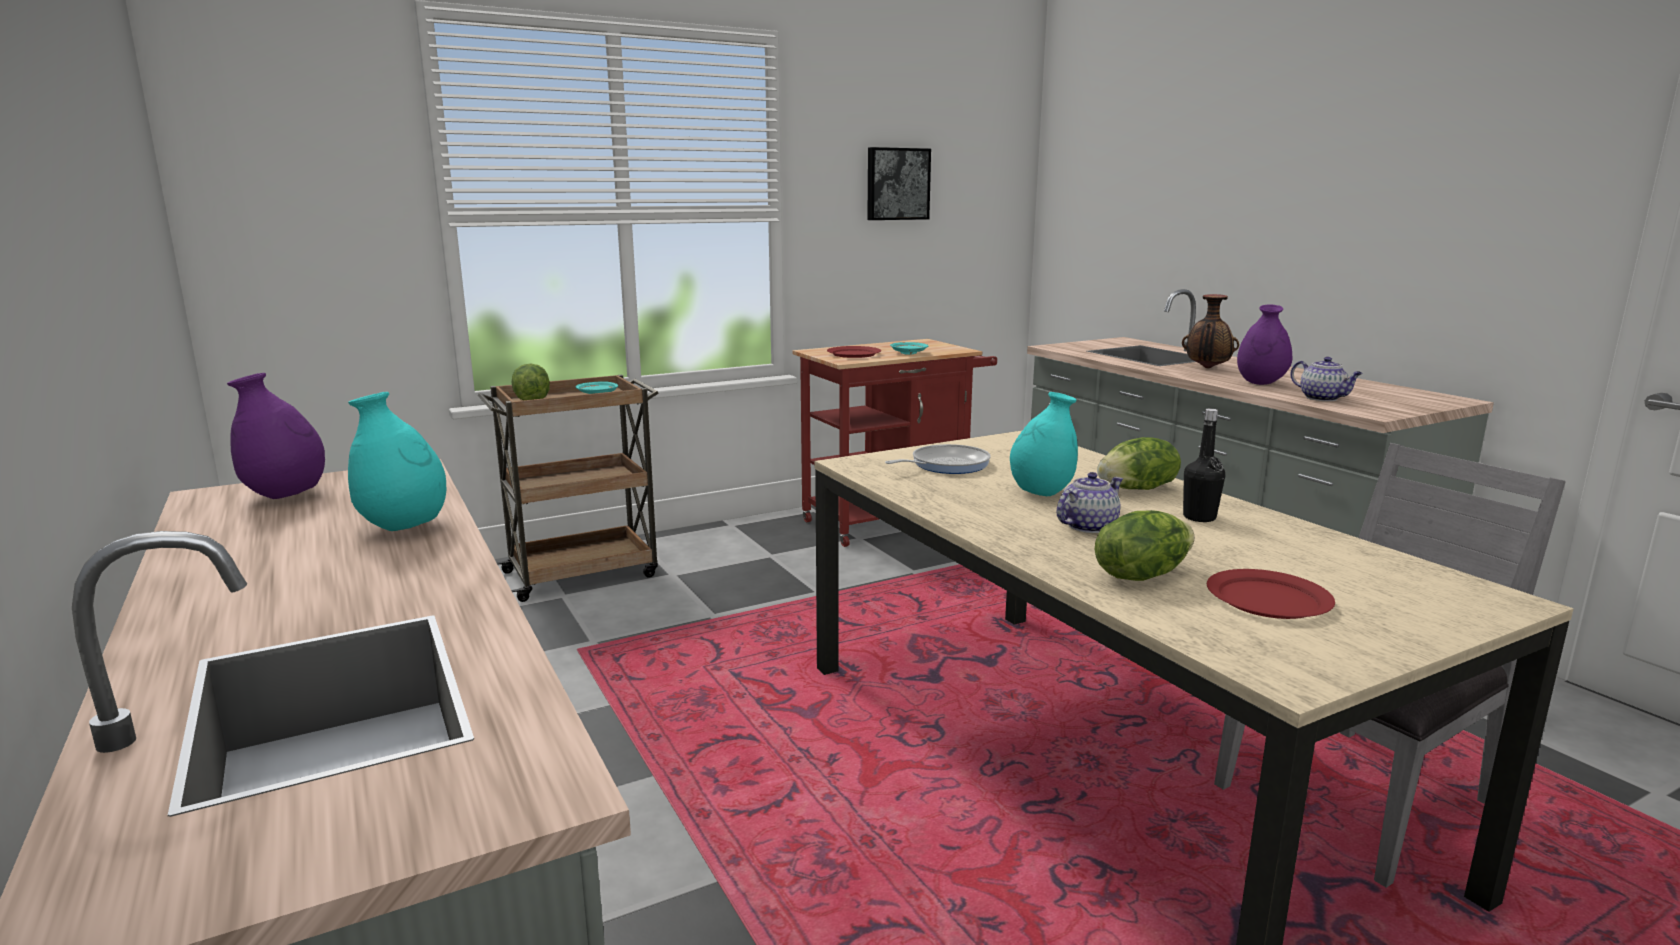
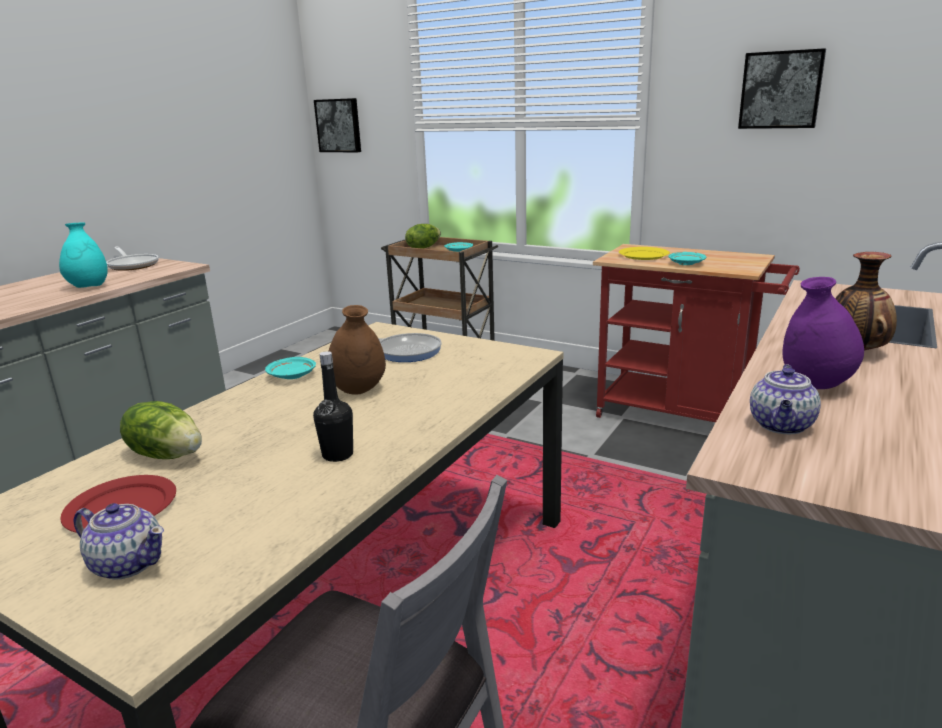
camera: 60 degrees right, 5 degrees up
(257, 218) = (339, 125): none -> picture
(286, 496) = (133, 265): purple vase -> frying pan
(854, 354) = (643, 255): red plate -> yellow plate
(958, 509) = (292, 376): none -> turquoise plate
(1041, 493) = (359, 390): turquoise vase -> brown vase
(1087, 526) = (279, 419): teapot -> teapot (128, 563)
(1138, 489) = (407, 419): lettuce -> none

